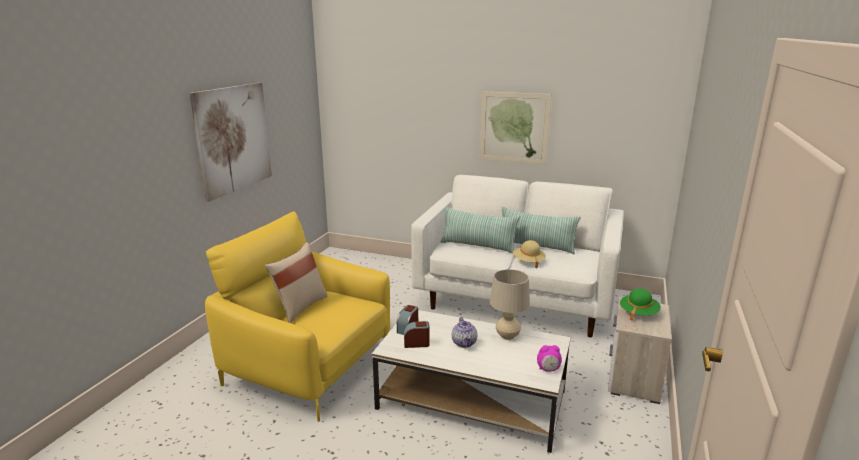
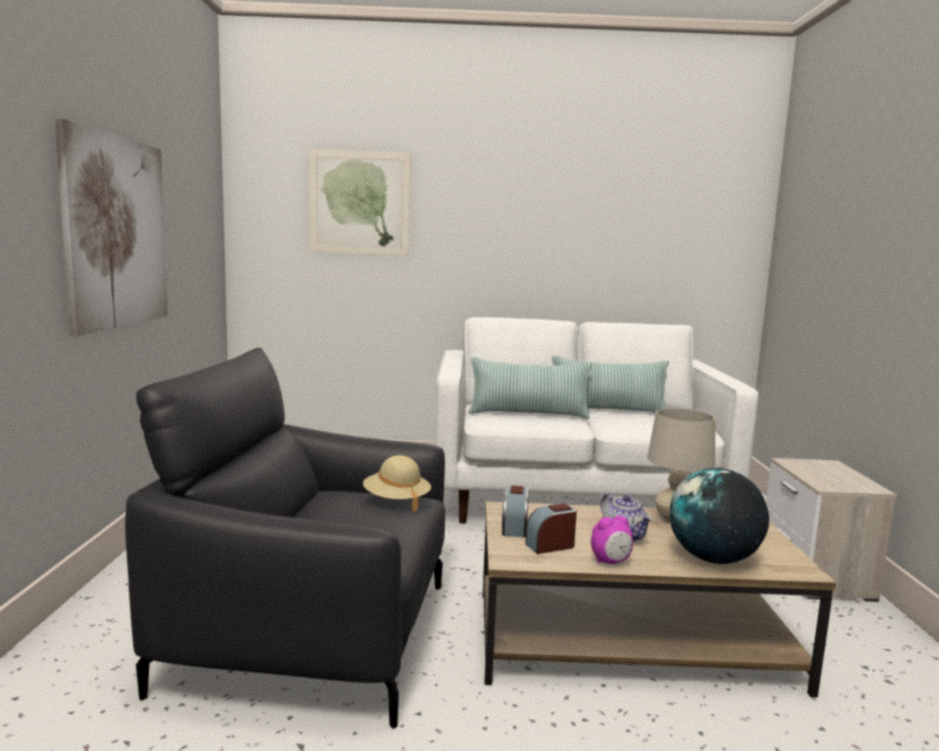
camera: 20 degrees left, 10 degrees down
(300, 307) = (302, 513): beige pillow -> none
(310, 367) = (313, 635): yellow armchair -> black armchair
(473, 400) = (633, 640): white coffee table -> brown coffee table
(500, 366) = (713, 559): none -> globe
(514, 127) = (542, 251): picture -> picture (360, 203)
(528, 262) = (618, 426): beige hat -> beige hat (396, 501)
(548, 369) = (784, 554): alarm clock -> alarm clock (610, 562)
(638, 313) = (818, 471): green hat -> none

